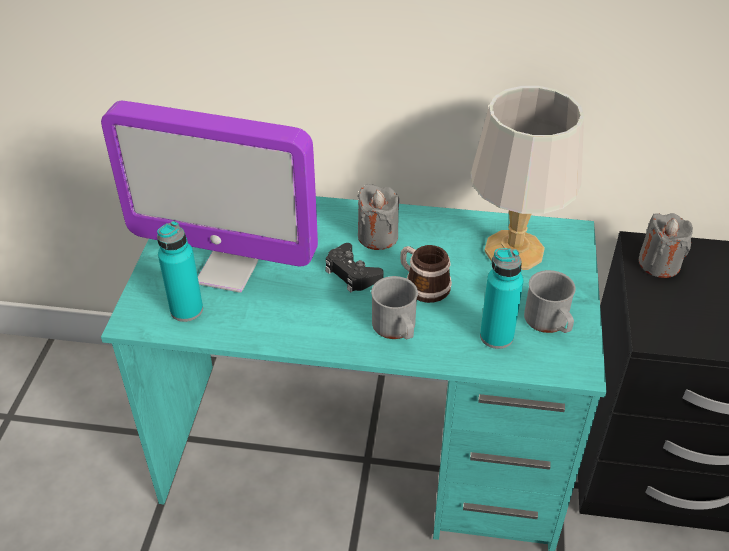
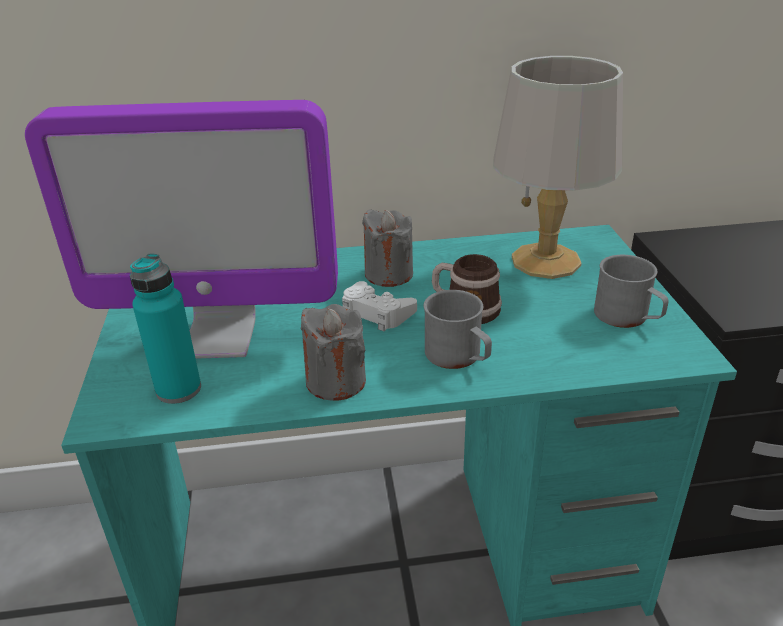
camera: 15 degrees left, 10 degrees down
(352, 273) = (376, 313): black game controller -> white game controller
(496, 336) = (579, 342): turquoise bottle -> none
(659, 264) = (692, 252): grey candle -> grey candle (336, 381)

